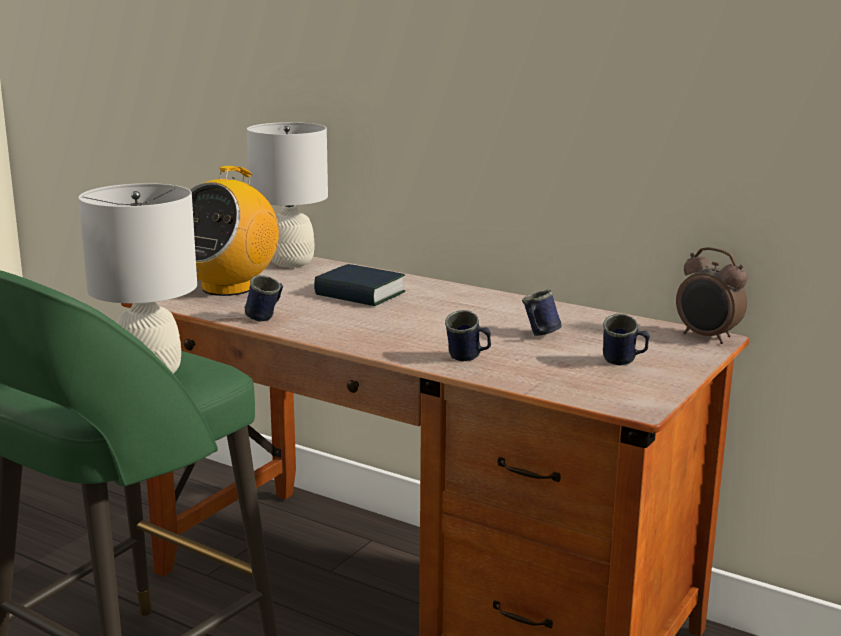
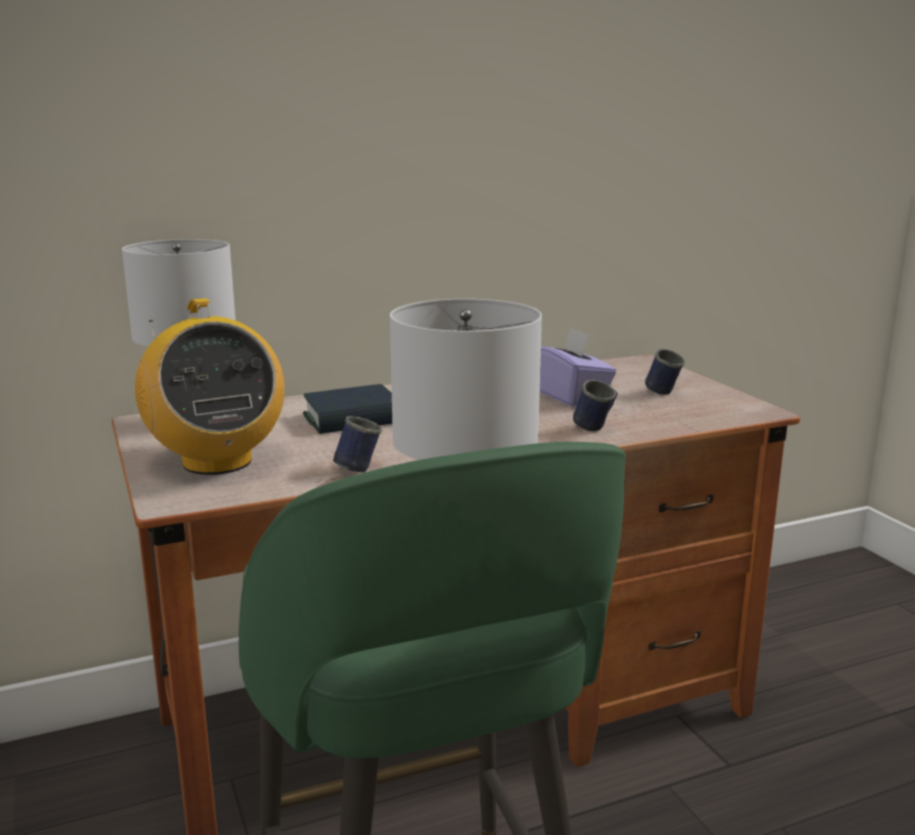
camera: 55 degrees left, 0 degrees up
(539, 335) = (569, 396): blue mug -> purple tissue box
(707, 337) = (639, 361): alarm clock -> none

